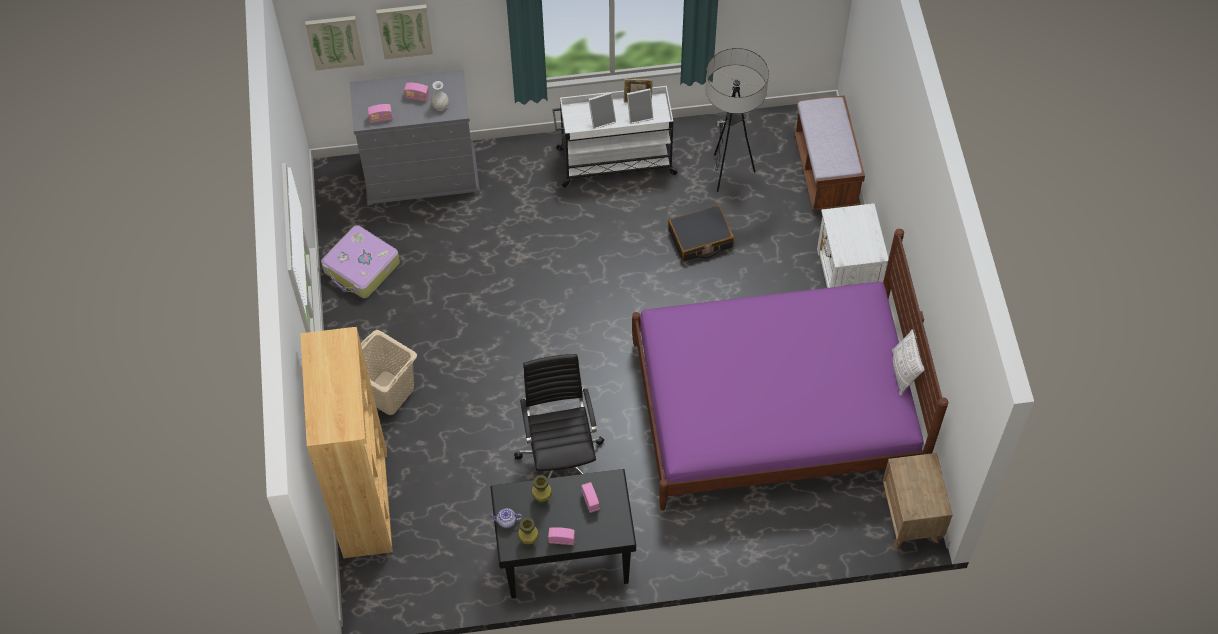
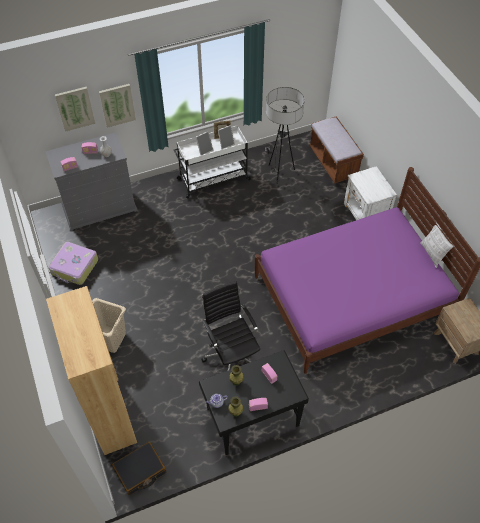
camera: 15 degrees left, 5 degrees down
(335, 41) = (31, 123): picture -> picture (117, 105)
(700, 239) = (275, 211): black suitcase -> black suitcase (140, 471)

